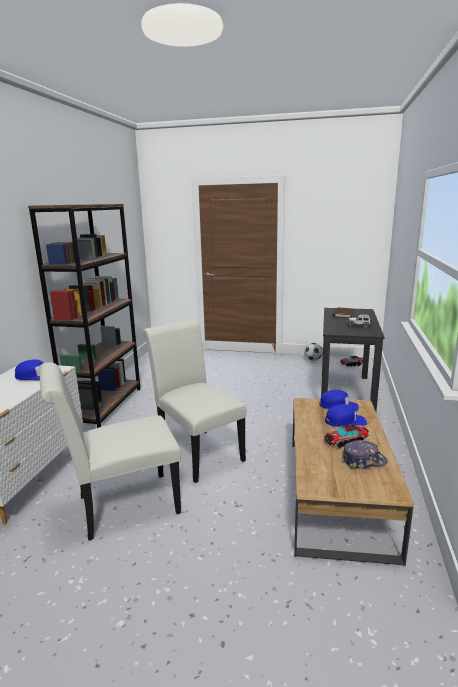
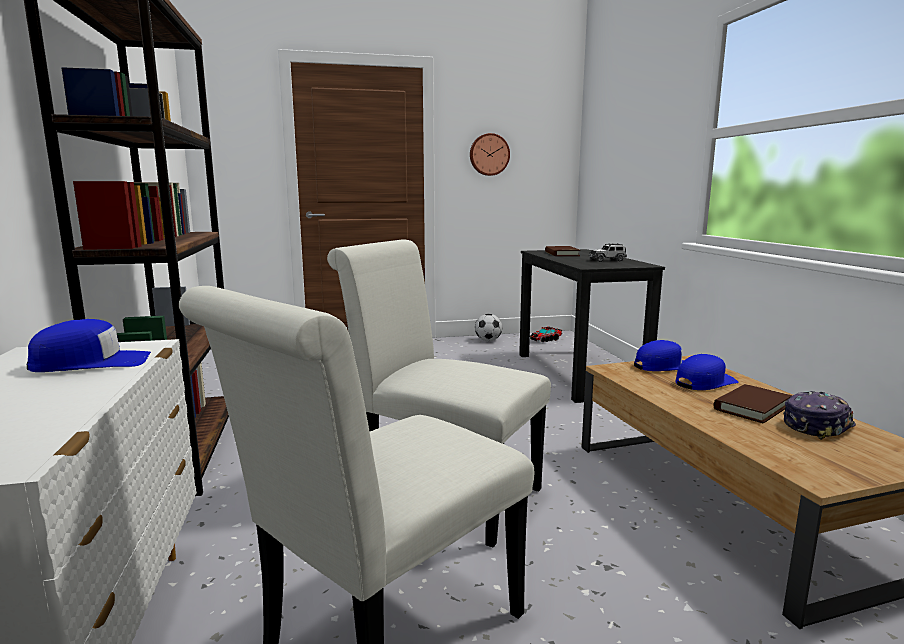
camera: 25 degrees left, 5 degrees down
(321, 237) = (489, 154): none -> wall clock
(345, 442) = (751, 407): toy truck -> brown book

